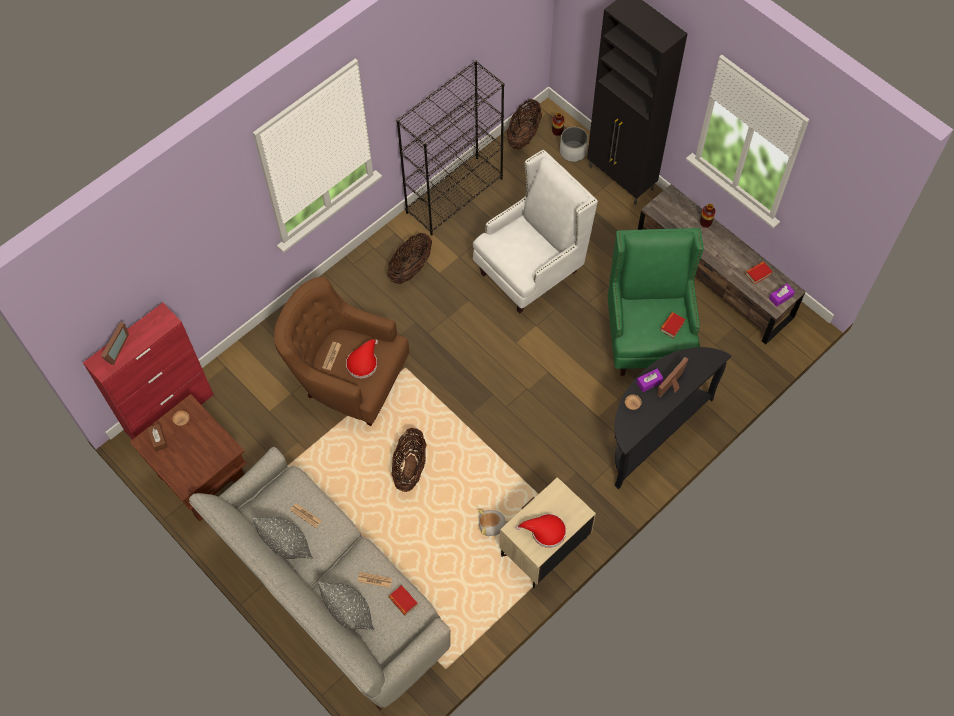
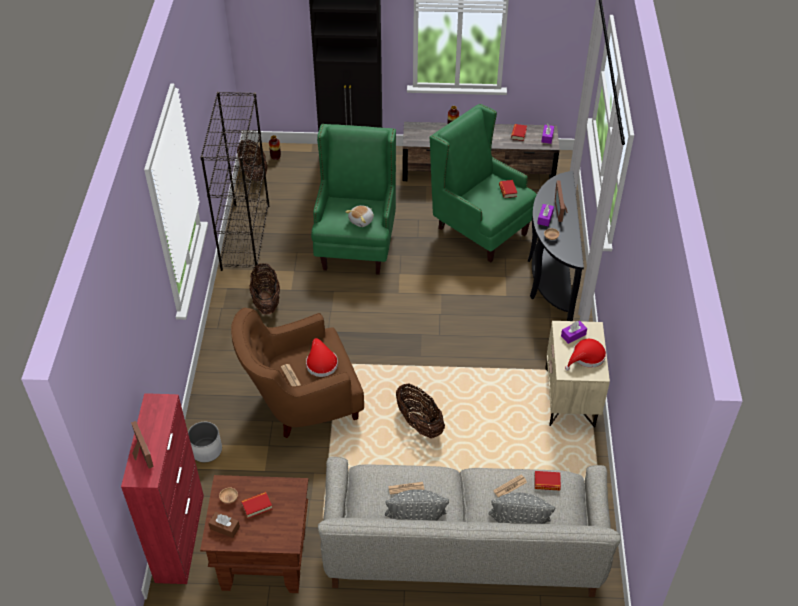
camera: 45 degrees left, 15 degrees down
(192, 442) = (257, 506): none -> book
(492, 525) = (520, 412): plush toy -> plush toy (362, 221)
(530, 271) = (356, 246): white armchair -> green armchair
(558, 504) = (573, 335): none -> purple tissue box
(573, 151) = (300, 161): white planter -> white planter (206, 450)

